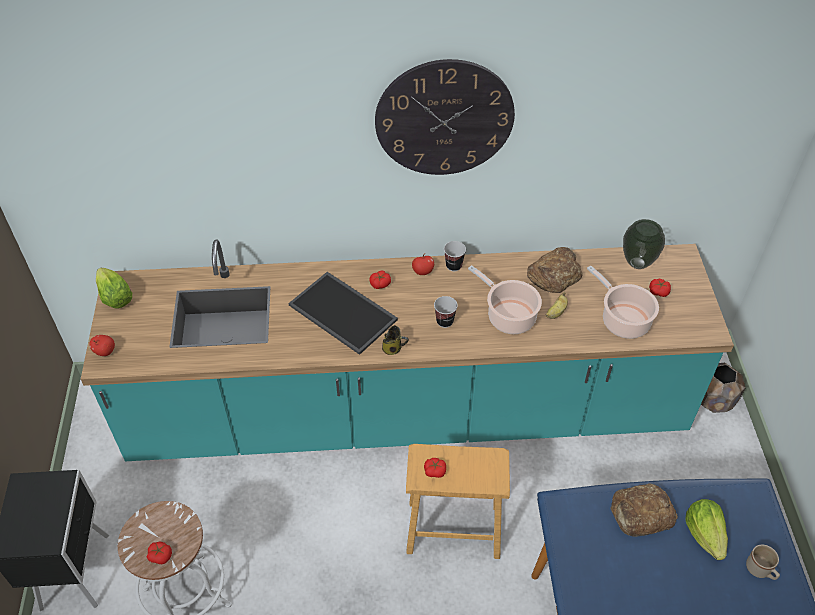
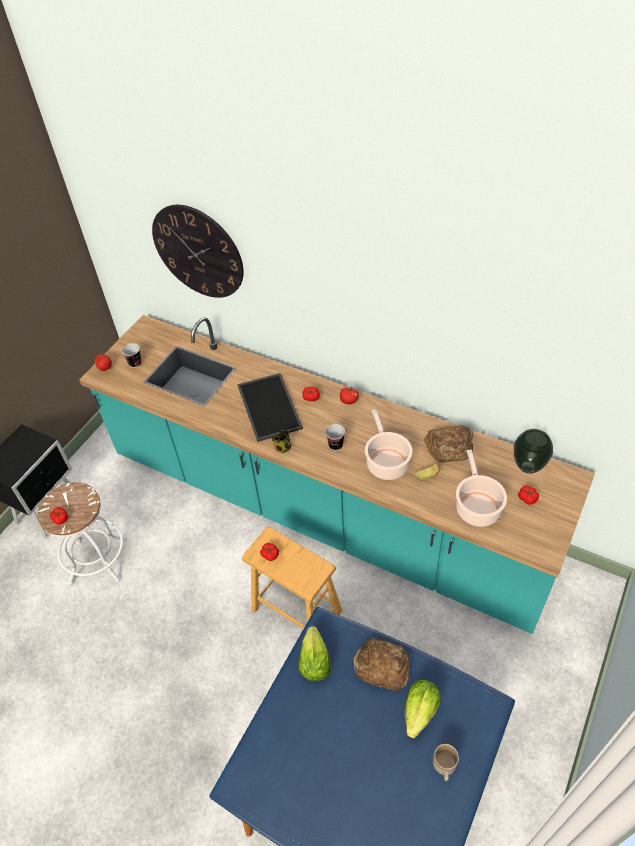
camera: 35 degrees right, 0 degrees up
(115, 298) = (137, 335): lettuce -> lettuce (314, 662)
(444, 118) = (375, 279): wall clock -> wall clock (198, 252)
(453, 265) = (375, 406): cup -> cup (135, 363)
(713, 400) = (581, 622): brown planter -> none

